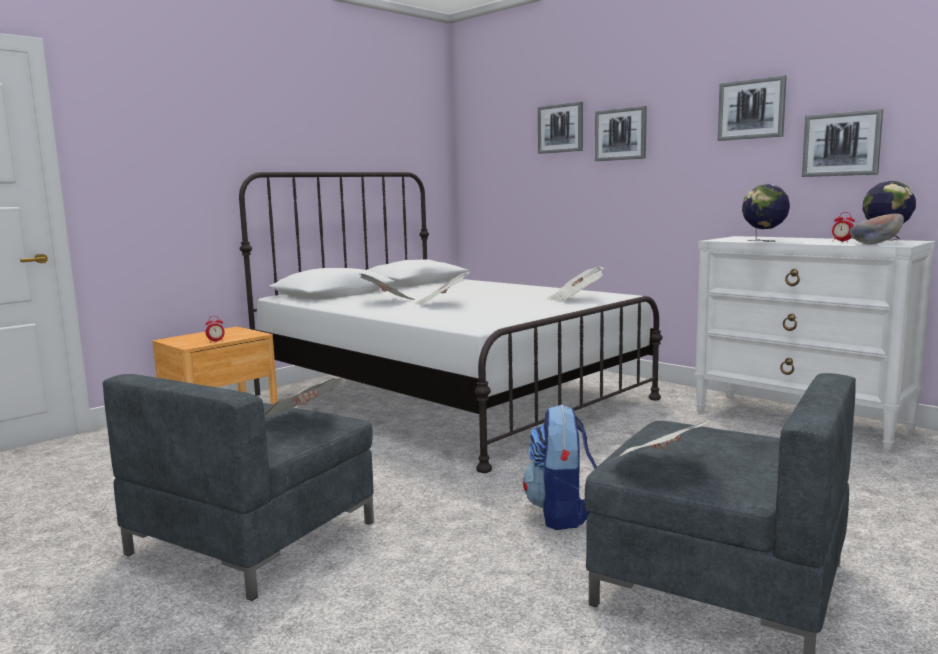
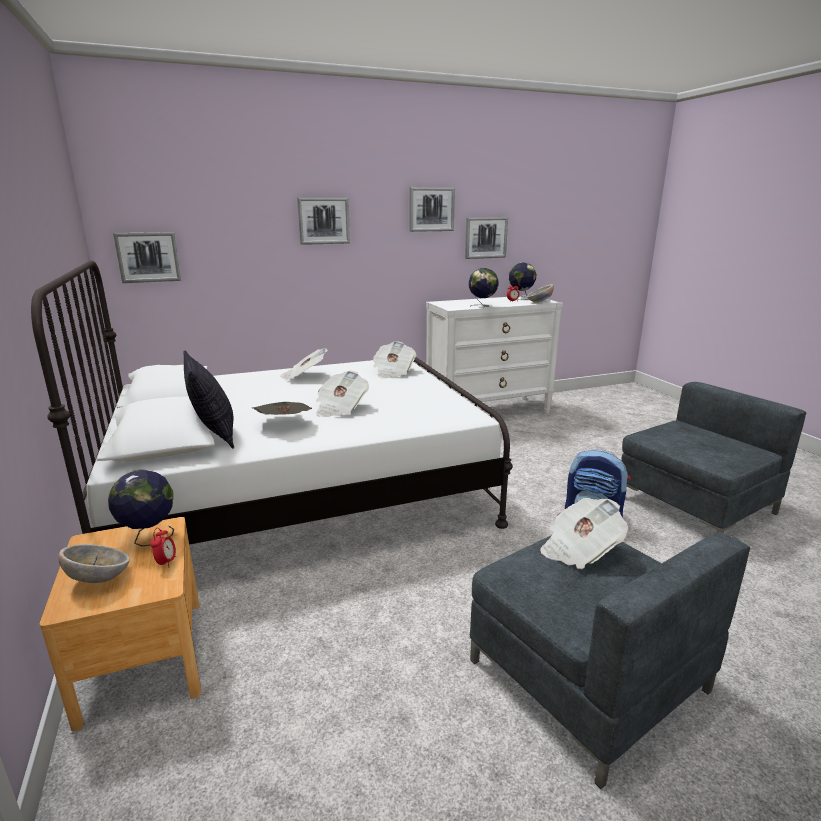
camera: 65 degrees left, 10 degrees up
(196, 337) = (99, 578): none -> bowl
(242, 334) = (149, 538): none -> globe
(348, 297) = (214, 435): none -> pillow
(561, 128) = (255, 210): picture -> picture (148, 257)
(657, 466) = (720, 457): newspaper -> newspaper (304, 376)

